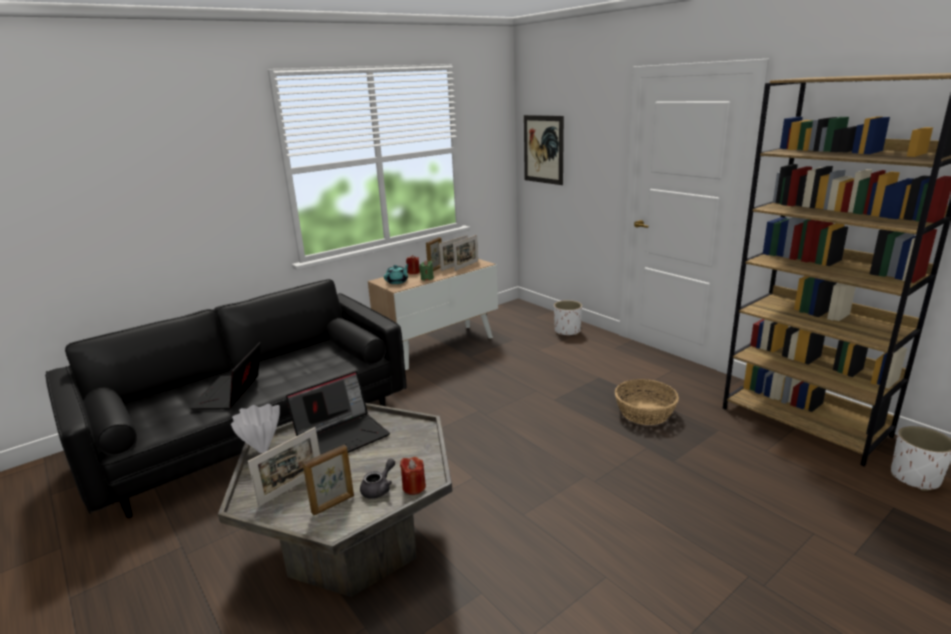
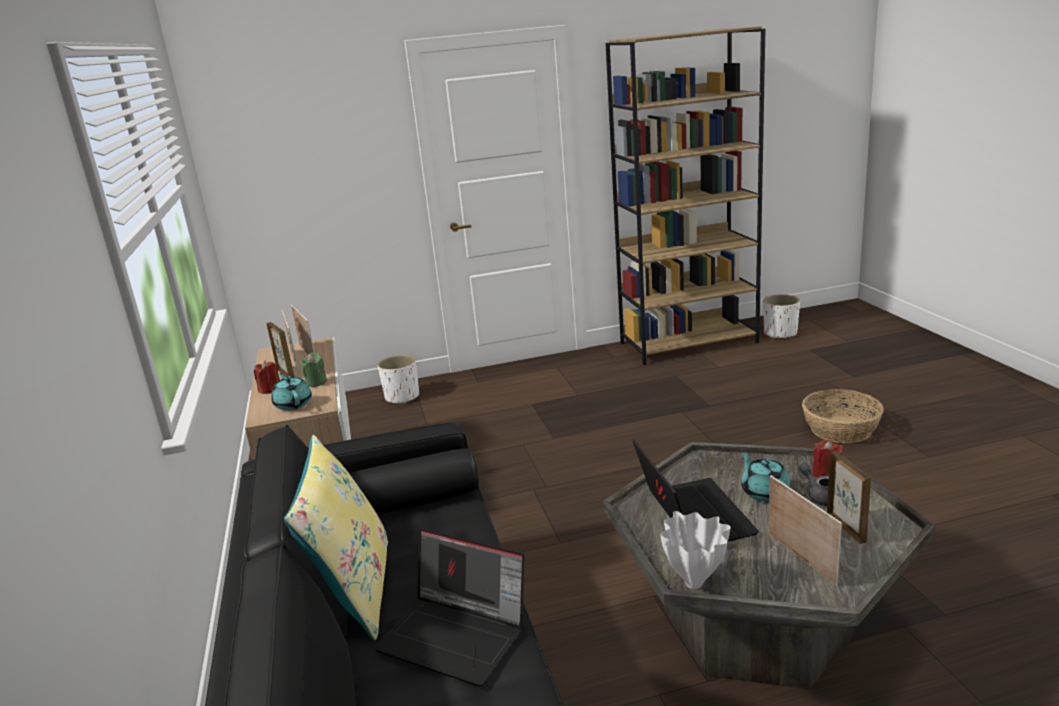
camera: 65 degrees left, 0 degrees up
(270, 361) = (354, 590): none -> yellow pillow
(379, 461) = (764, 492): none -> turquoise teapot
(543, 149) = (265, 169): picture -> none
(645, 412) = (622, 398): basket -> basket (840, 429)

